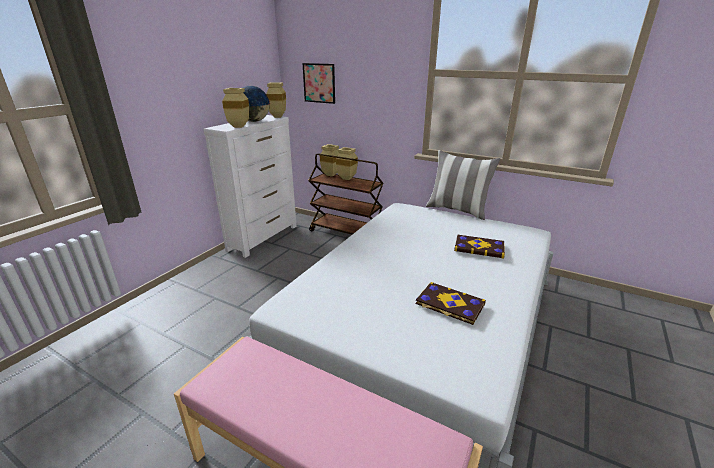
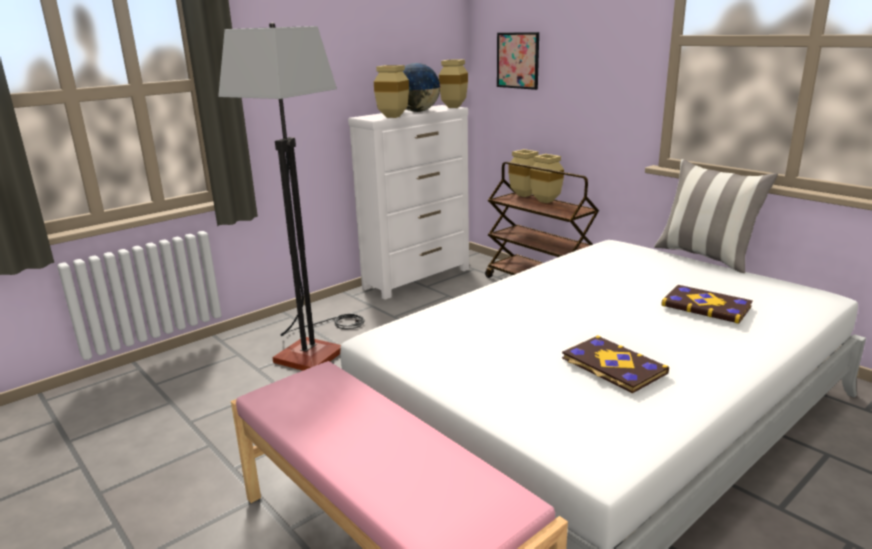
camera: 20 degrees right, 5 degrees down
(206, 306) = (315, 347): none -> floor lamp

